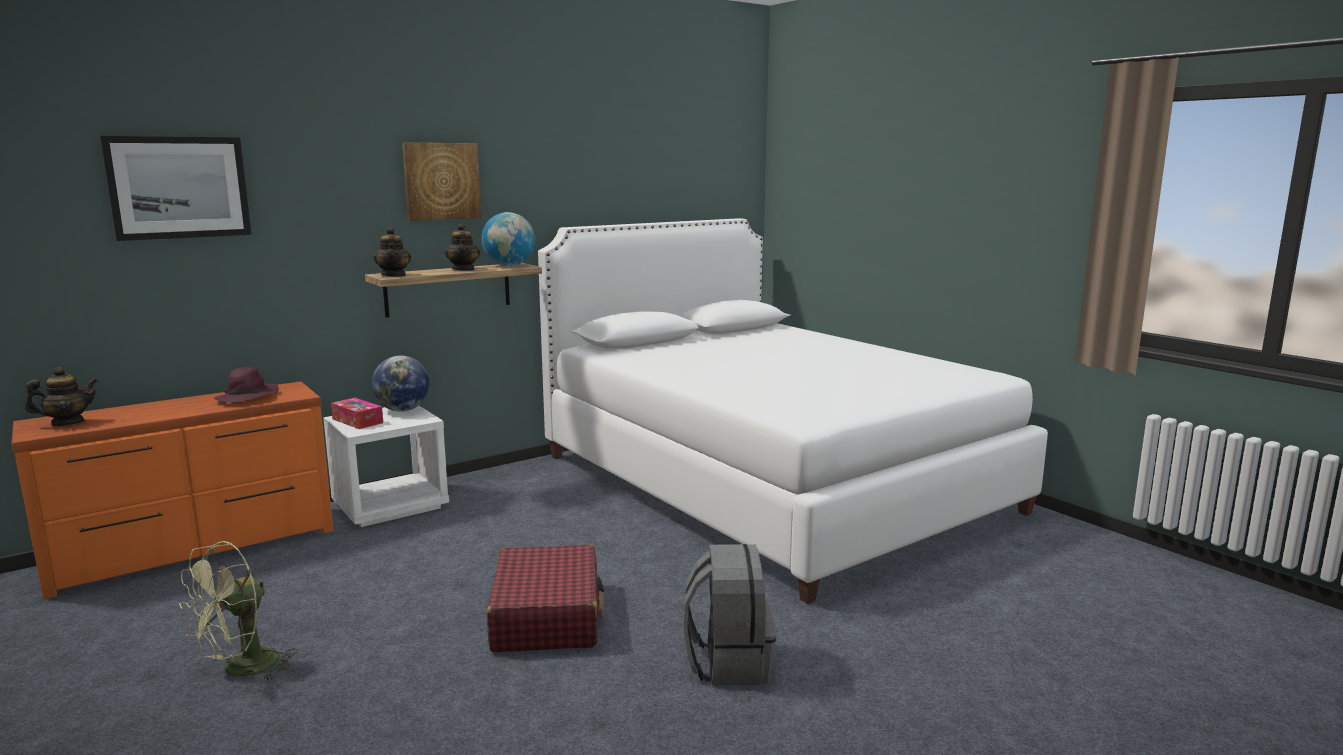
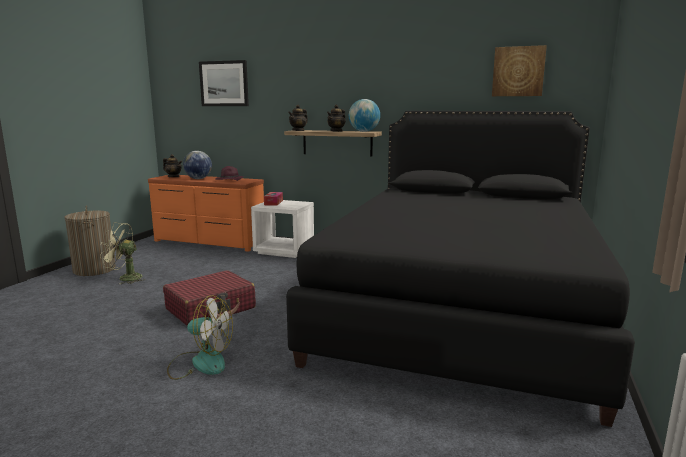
camera: 55 degrees right, 0 degrees up
(98, 700) = (94, 269): none -> laundry basket
(402, 410) = (298, 203): globe -> globe (198, 179)
(441, 181) = (337, 80): picture -> picture (518, 71)
(728, 662) = (200, 363): grey backpack -> fan
(769, 483) = (460, 310): white bed -> black bed

